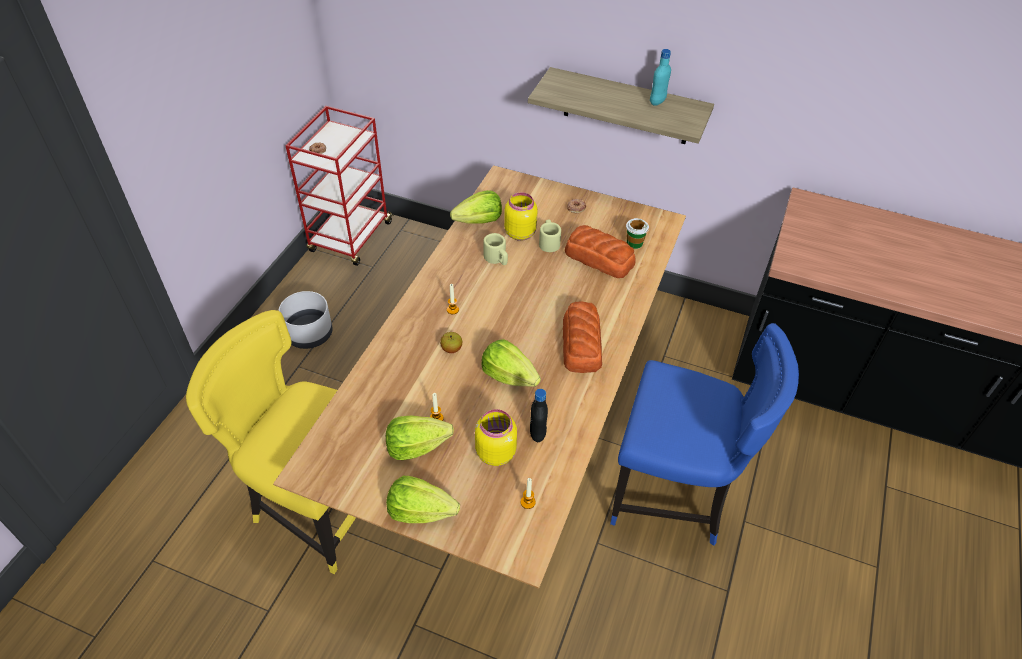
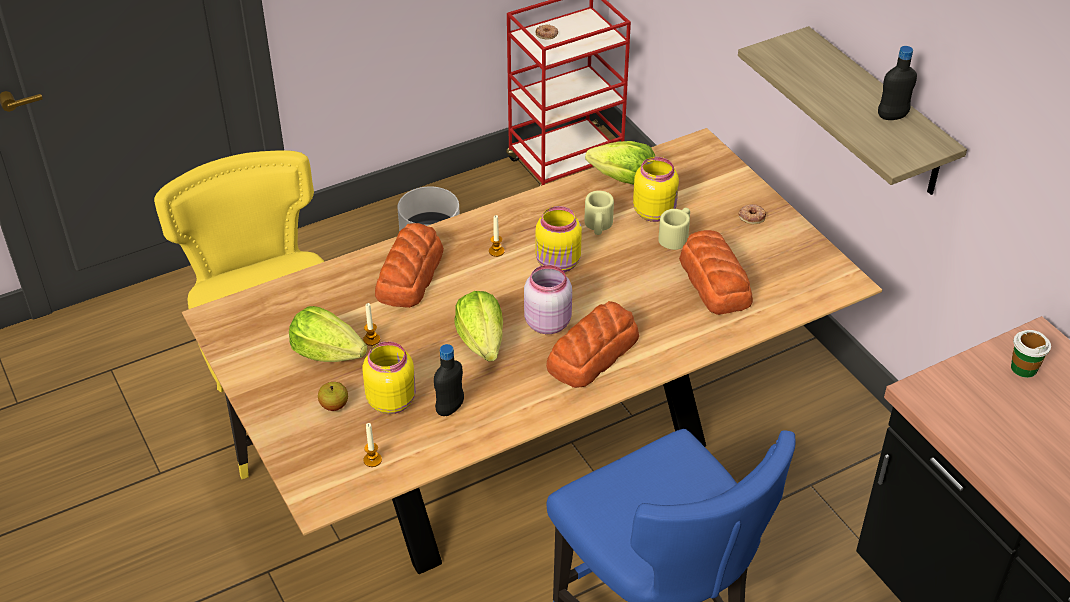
camera: 40 degrees right, 5 degrees down
(413, 358) = (409, 275): none -> bread
(420, 511) = (272, 407): lettuce -> none
(451, 349) = (454, 286): apple -> apple (334, 405)
(500, 297) = (558, 264): none -> yellow jar
(534, 338) = (548, 322): none -> pink jar
(634, 243) = (777, 287): cup -> cup (1023, 368)
(657, 102) = (892, 116): turquoise bottle -> black bottle

